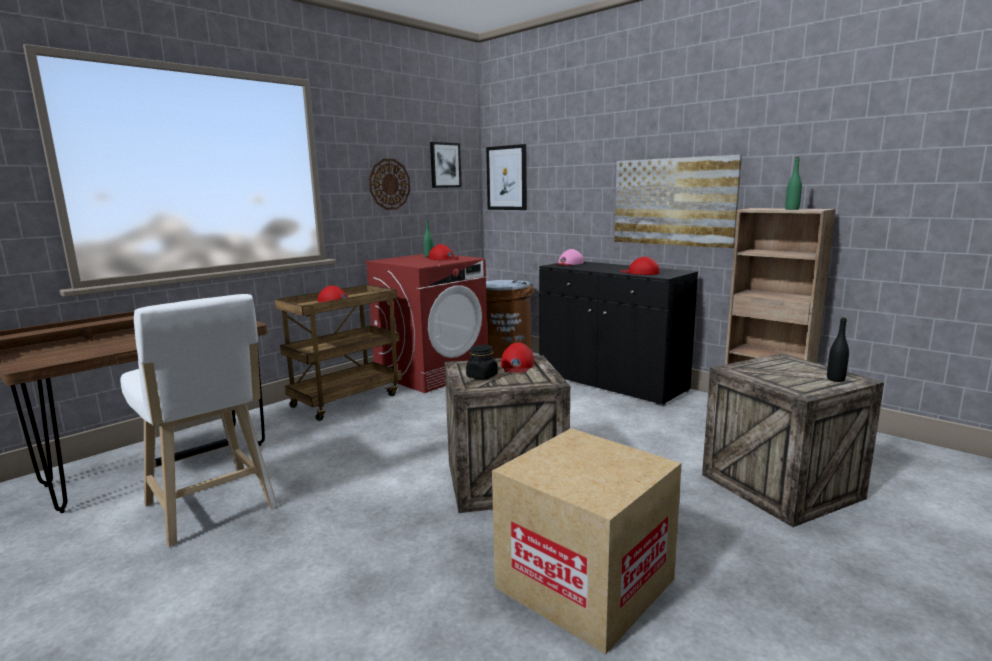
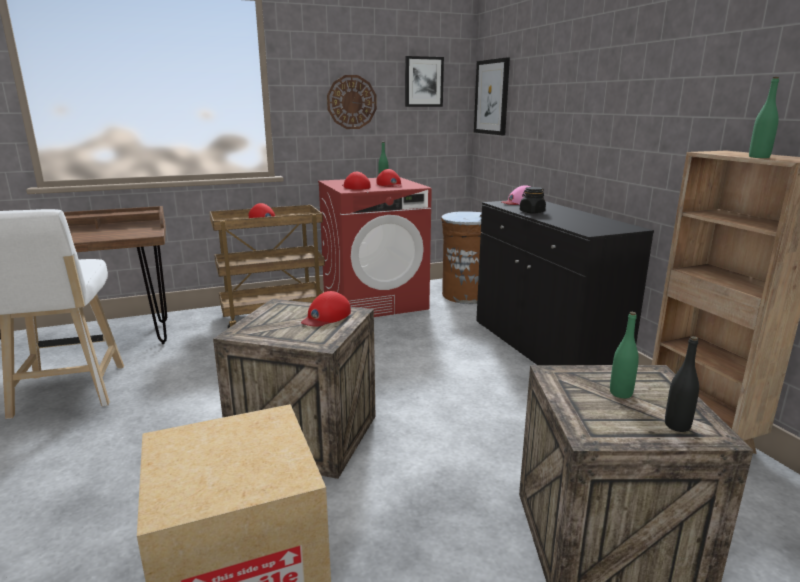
camera: 25 degrees right, 5 degrees up
(482, 376) = (272, 322): black jar -> black jar (532, 212)
(640, 272) = (573, 224): red cap -> red cap (355, 187)
(673, 202) = (640, 135): picture -> none
(783, 371) = (620, 393): none -> green bottle

